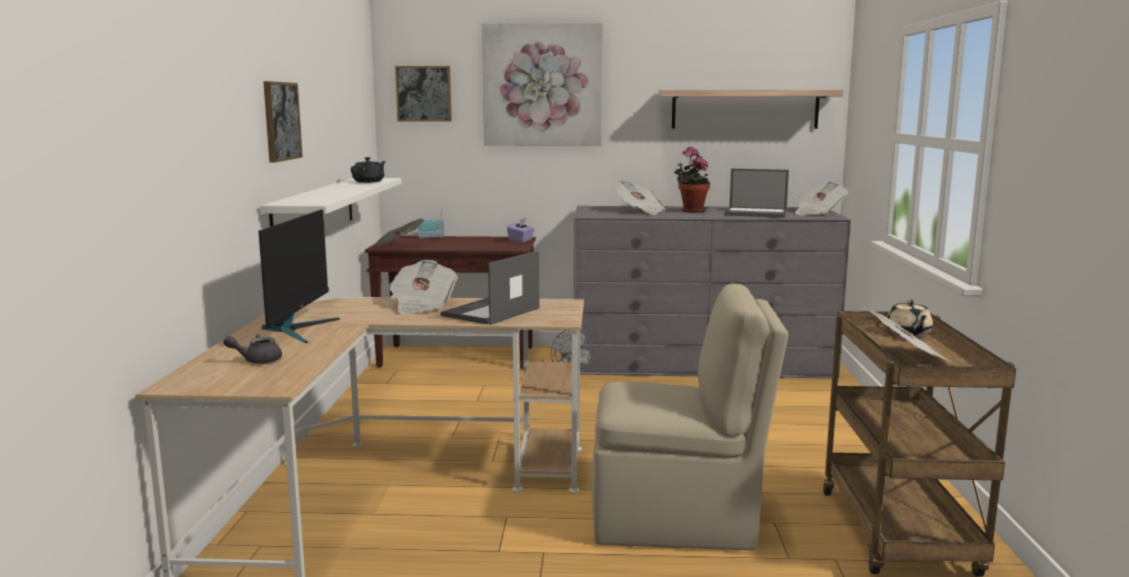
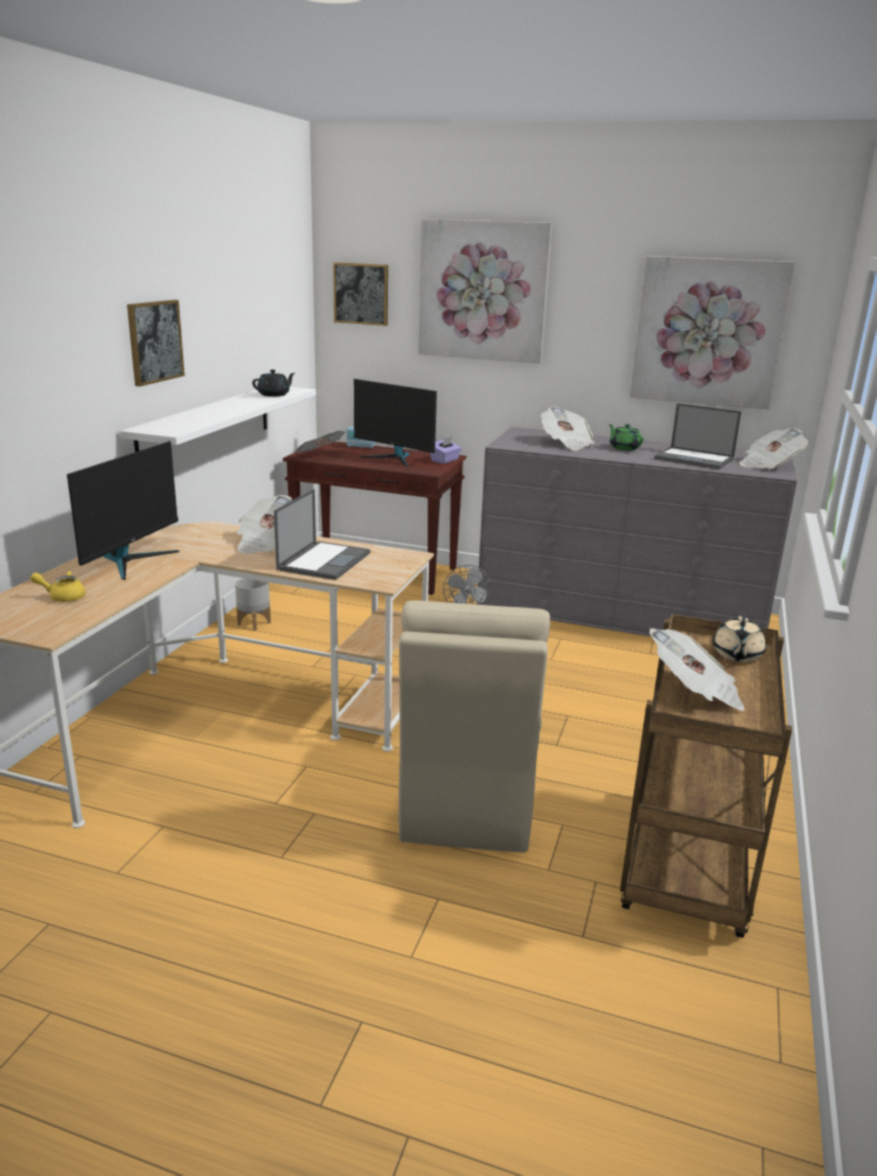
camera: 15 degrees right, 10 degrees up
(257, 360) = (63, 597): grey teapot -> yellow teapot
(367, 411) = (254, 623): none -> grey planter
(473, 243) = (395, 458): none -> monitor
(490, 312) = (324, 561): laptop -> laptop turned 150 degrees clockwise
(678, 520) = (466, 802): beige chair -> beige chair turned 75 degrees clockwise
(691, 211) = (624, 448): potted plant -> green teapot
(745, 109) = (708, 332): shelf -> picture

